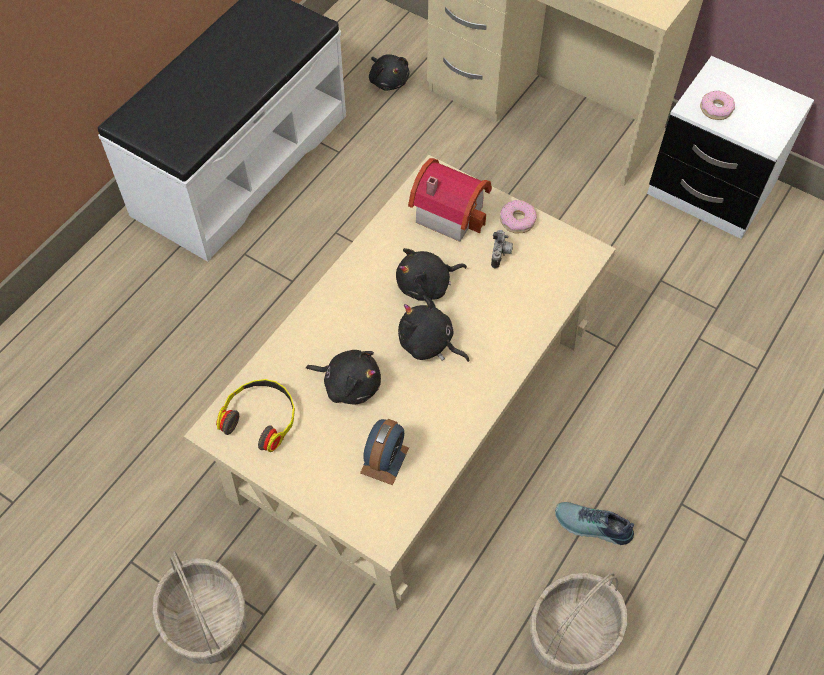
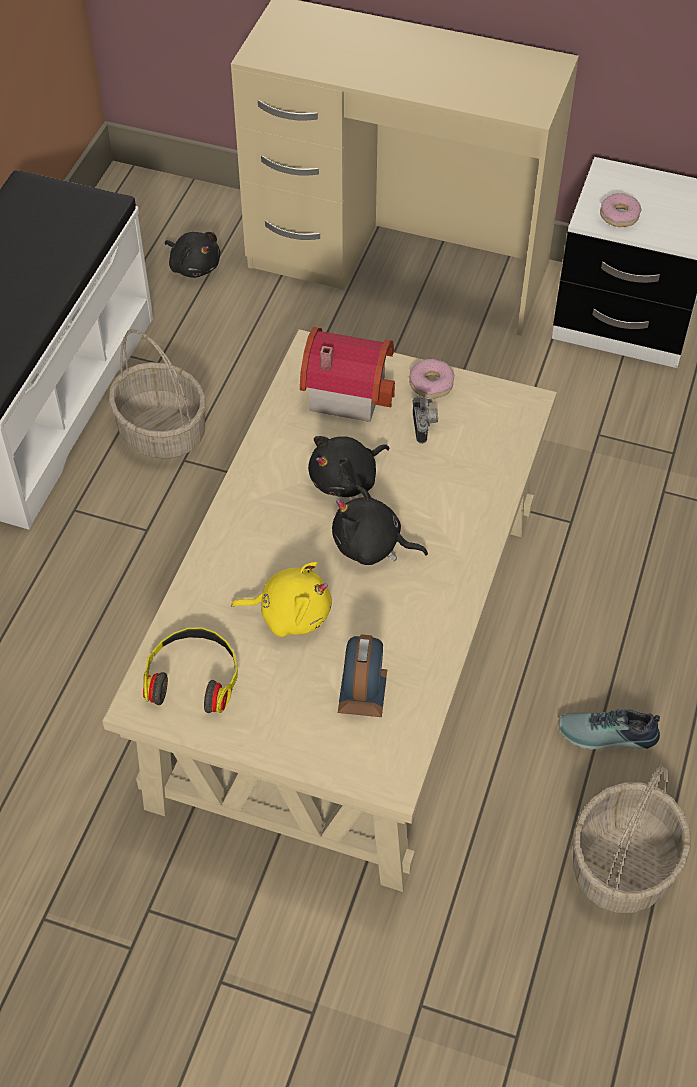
camera: 15 degrees left, 5 degrees down
(206, 620) = (165, 965): basket -> basket (161, 431)
(349, 384) = (290, 614): black plush toy -> yellow plush toy

